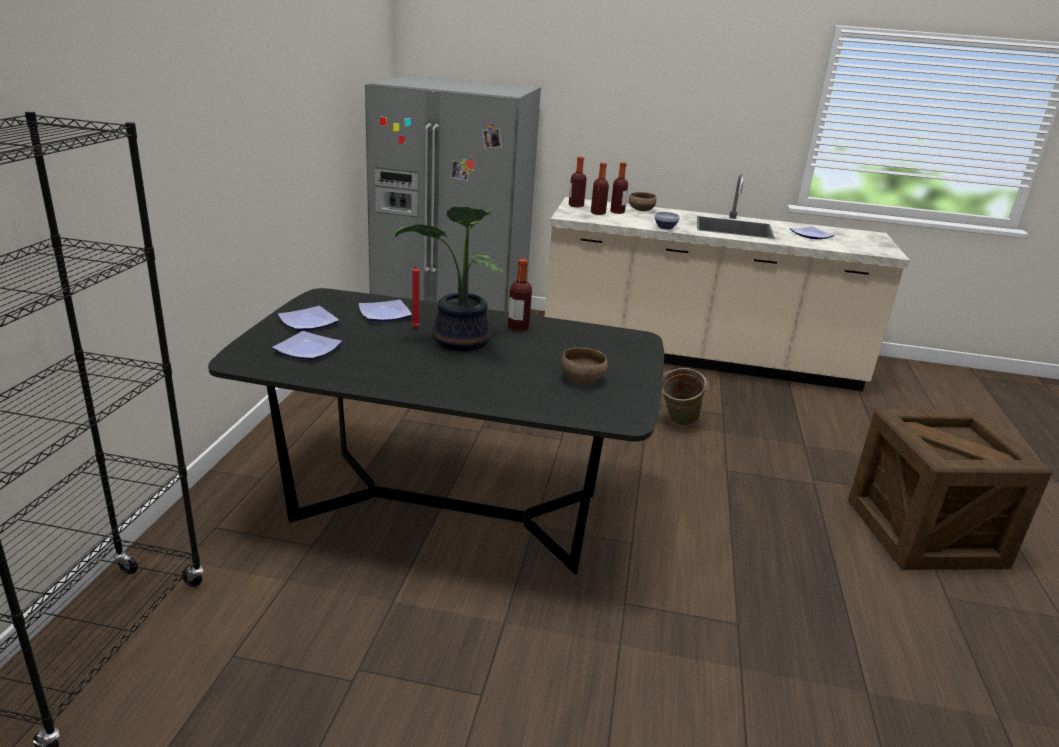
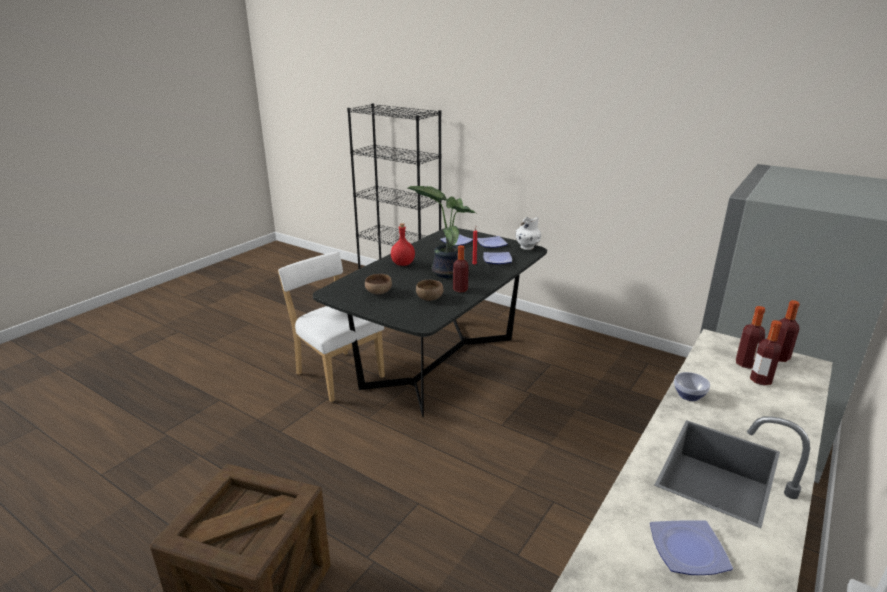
camera: 115 degrees right, 0 degrees up
(316, 299) = (527, 247): none -> white vase
(450, 380) = (403, 264): none -> red bottle
(549, 617) = (337, 374): none -> white chair
(640, 210) = (784, 404): brown bowl -> brown bowl (429, 298)
(677, 423) = (507, 506): green bucket -> none

